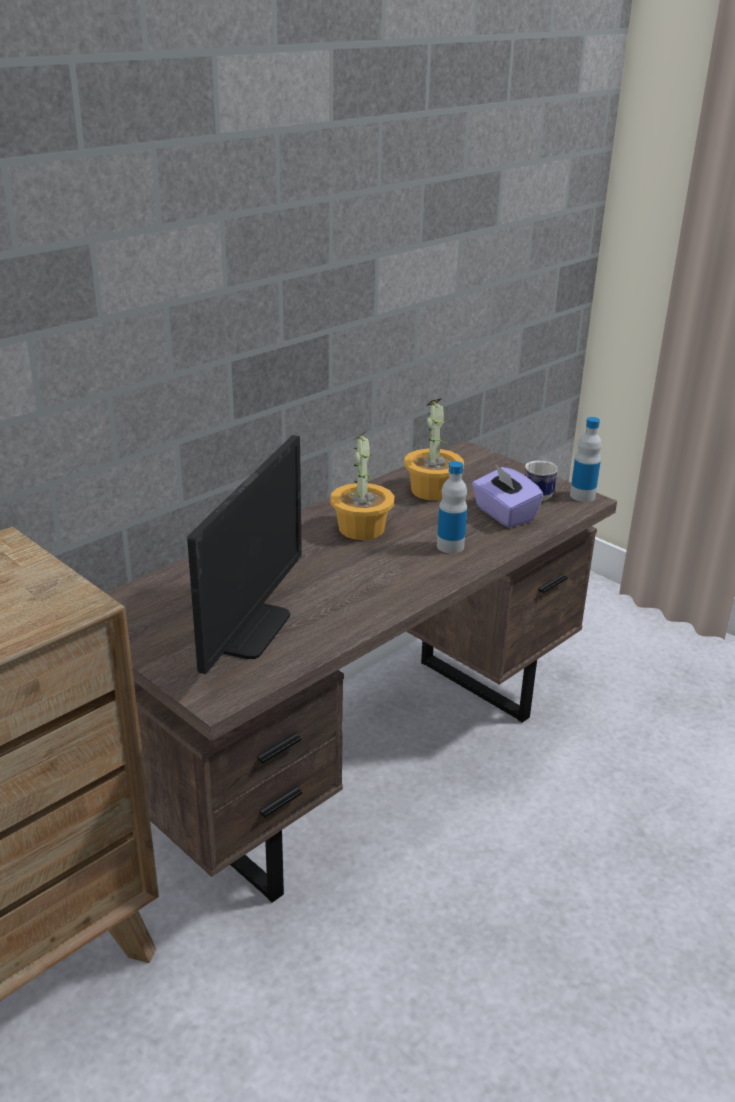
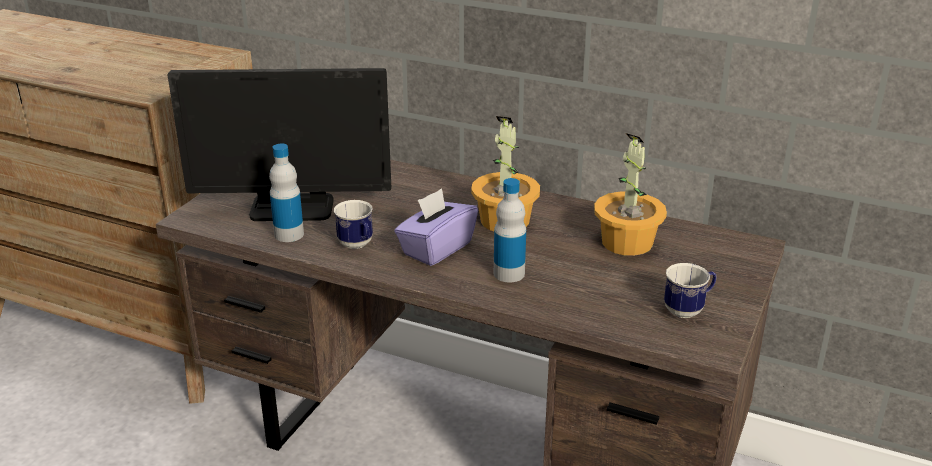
camera: 70 degrees right, 0 degrees up
(355, 605) = (358, 245): none -> mug
(504, 514) = (613, 294): purple tissue box -> purple tissue box (436, 248)
(582, 496) = (721, 343): bottle -> bottle (289, 234)

